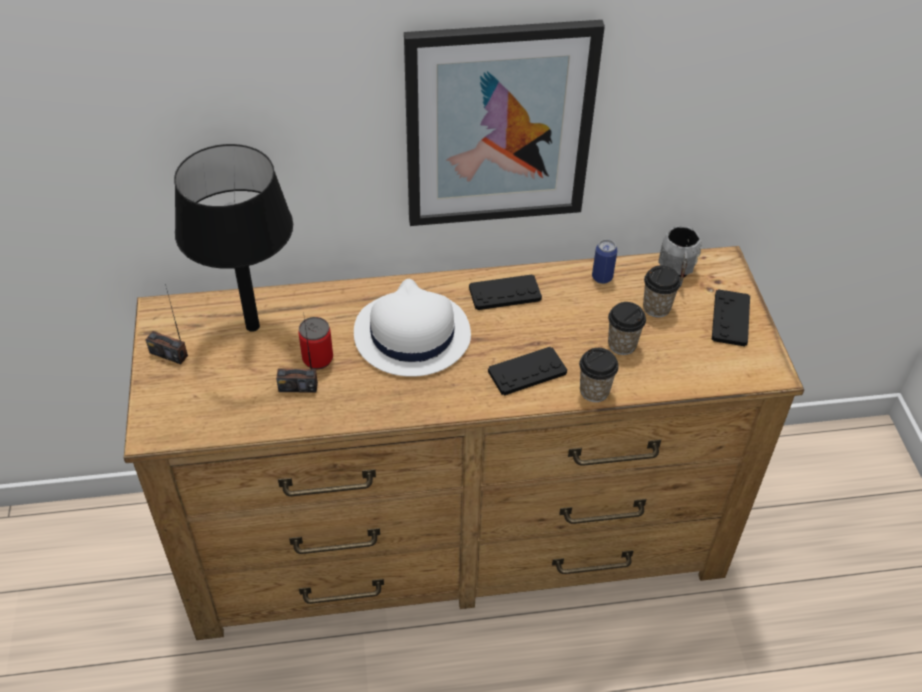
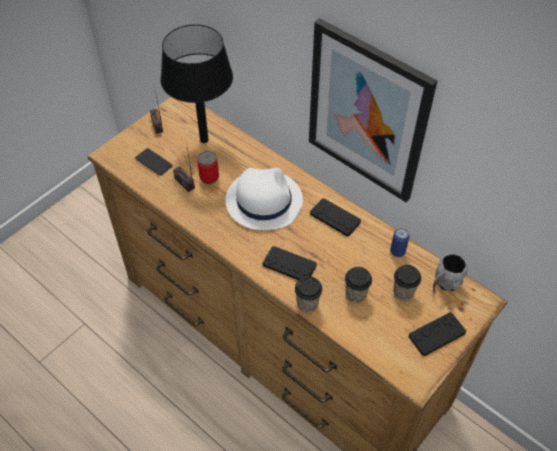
camera: 50 degrees right, 5 degrees up
(226, 395) = (153, 162): none -> phone

